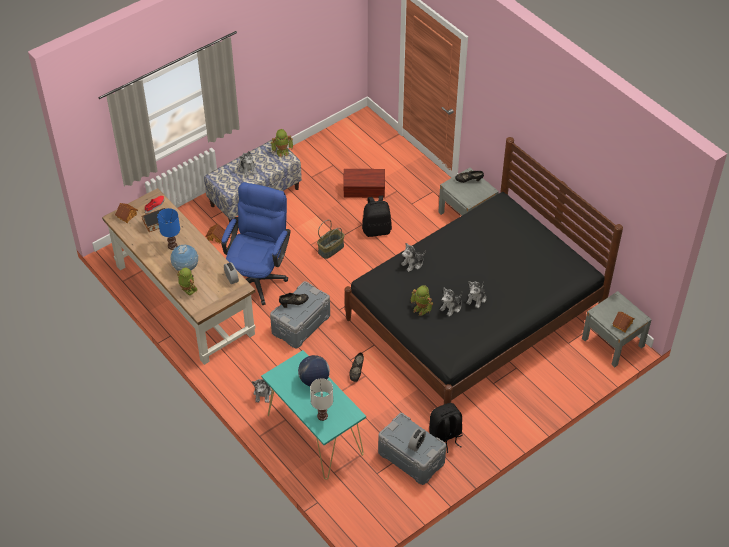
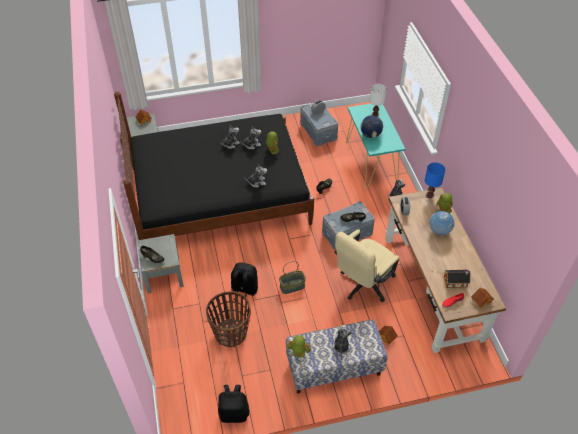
camera: 155 degrees left, 0 degrees up
(172, 246) = (446, 255): blue table lamp -> blue table lamp (430, 195)
(258, 276) = (363, 285): blue office chair -> beige office chair
(364, 191) = (231, 333): brown storage box -> basket
(445, 437) = (290, 135): black backpack -> black backpack (234, 413)

